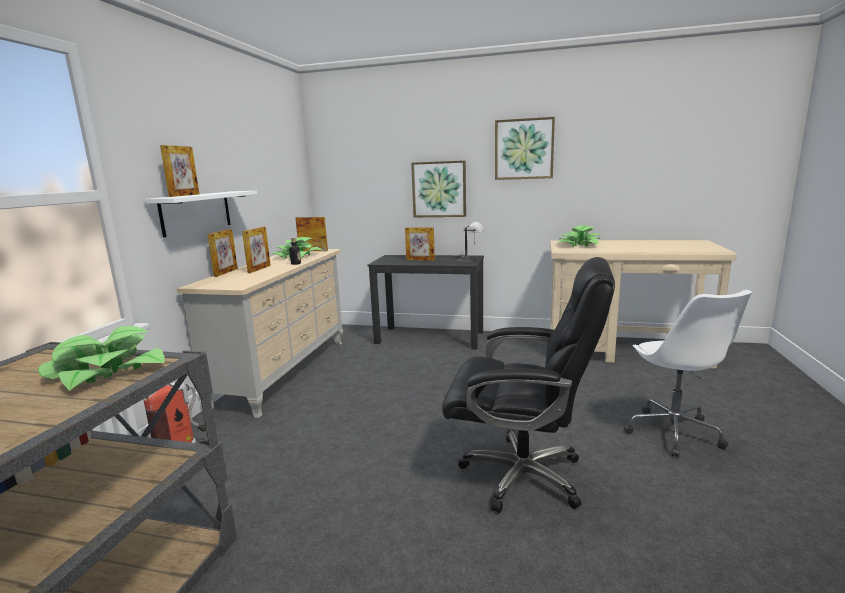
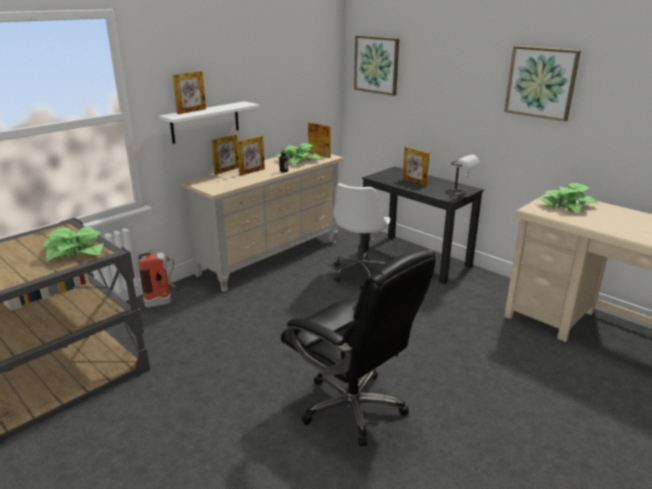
camera: 30 degrees right, 10 degrees up
(439, 189) = (450, 111): picture -> picture (376, 65)
(674, 434) = (525, 430): white office chair -> white office chair (359, 274)

